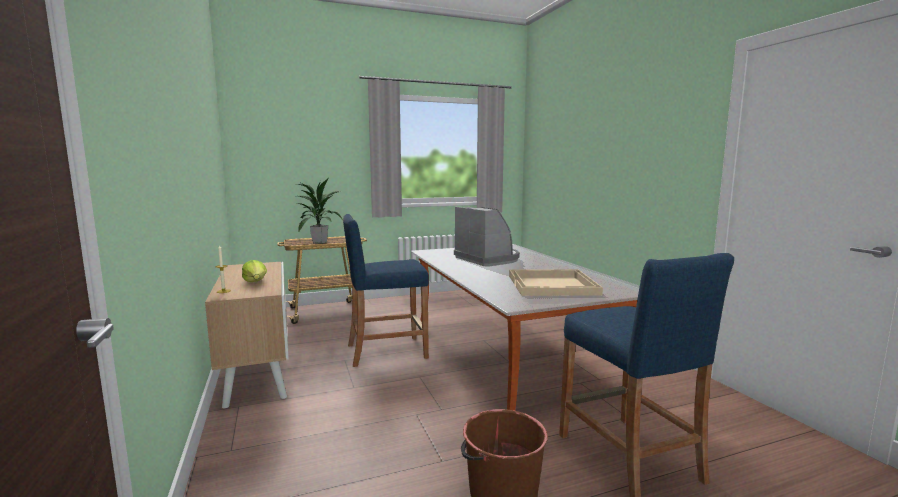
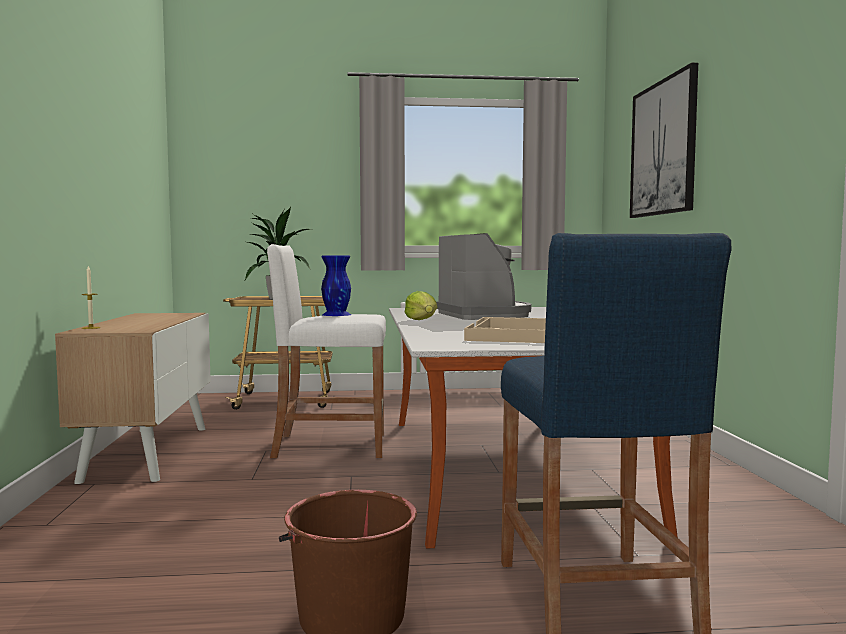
camera: 15 degrees right, 5 degrees down
(256, 282) = (141, 324): lettuce -> lettuce (423, 321)
(386, 351) = (330, 446): blue stool -> white stool
(389, 263) = (336, 314): none -> blue vase
(577, 142) = (663, 148): none -> picture

